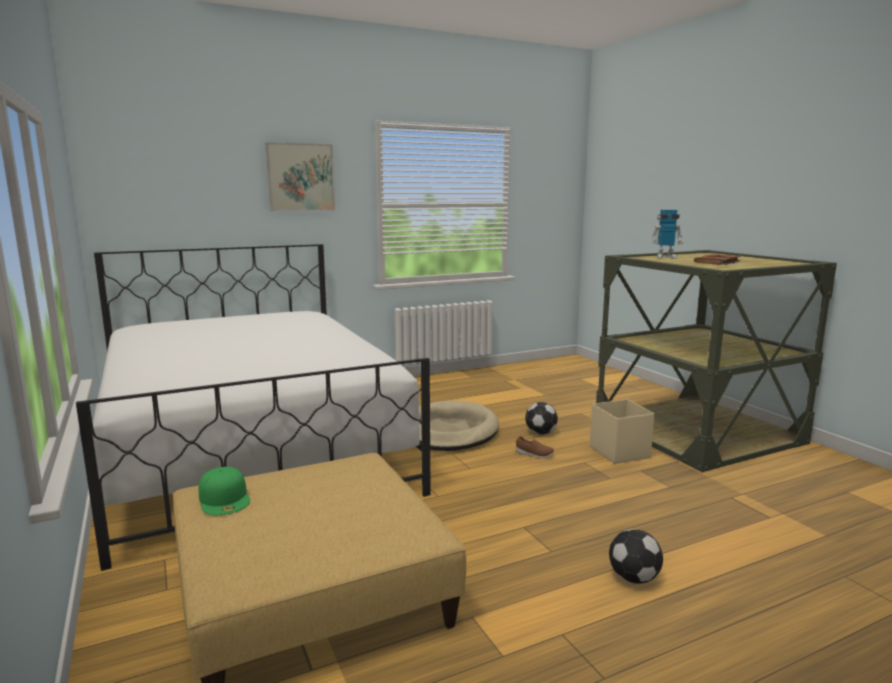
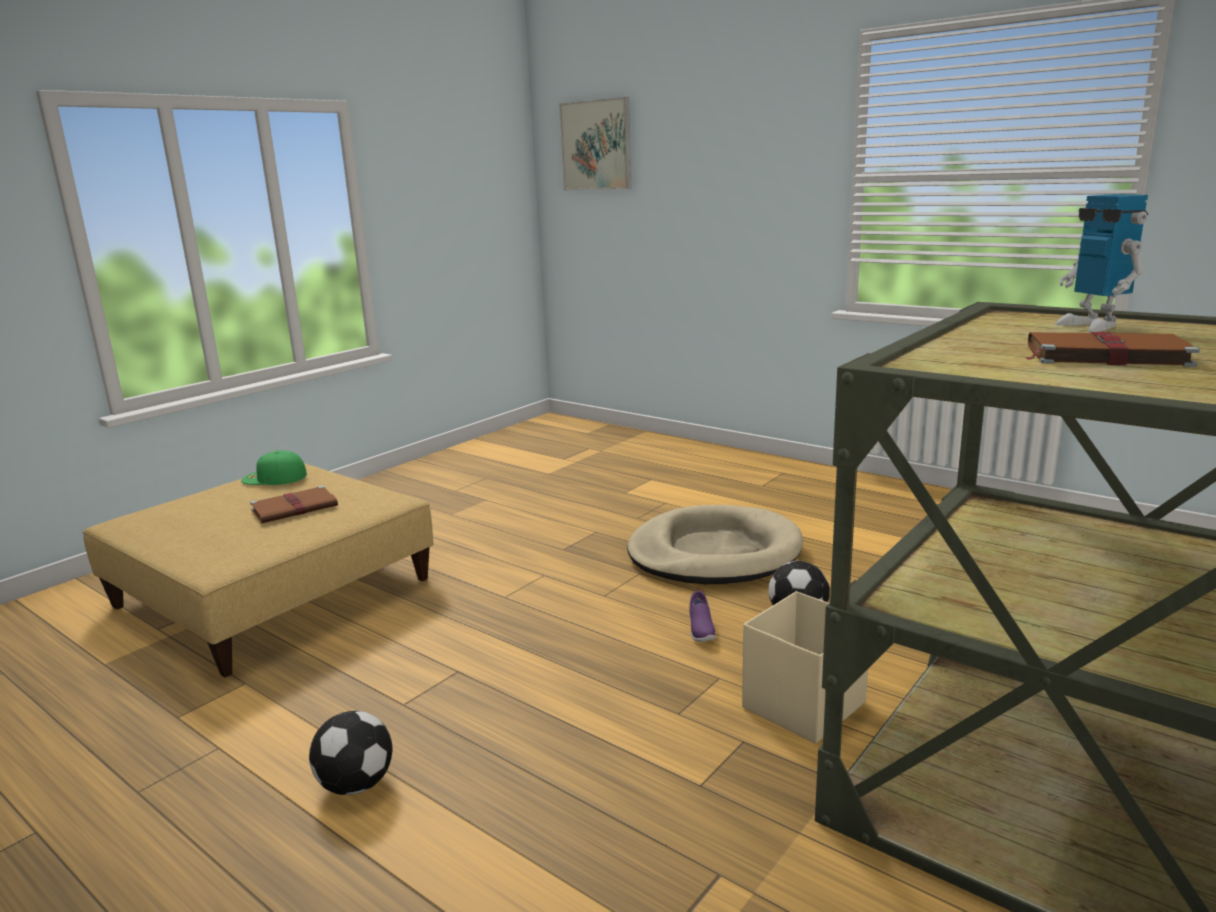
camera: 65 degrees right, 5 degrees up
(225, 498) = (273, 477): green cap -> green cap turned 60 degrees clockwise
(251, 451) = (535, 480): white bed -> none
(300, 177) = (743, 138): picture -> picture (596, 145)
(333, 493) = (296, 508): none -> brown book
(534, 455) = (700, 630): brown shoe -> purple shoe

